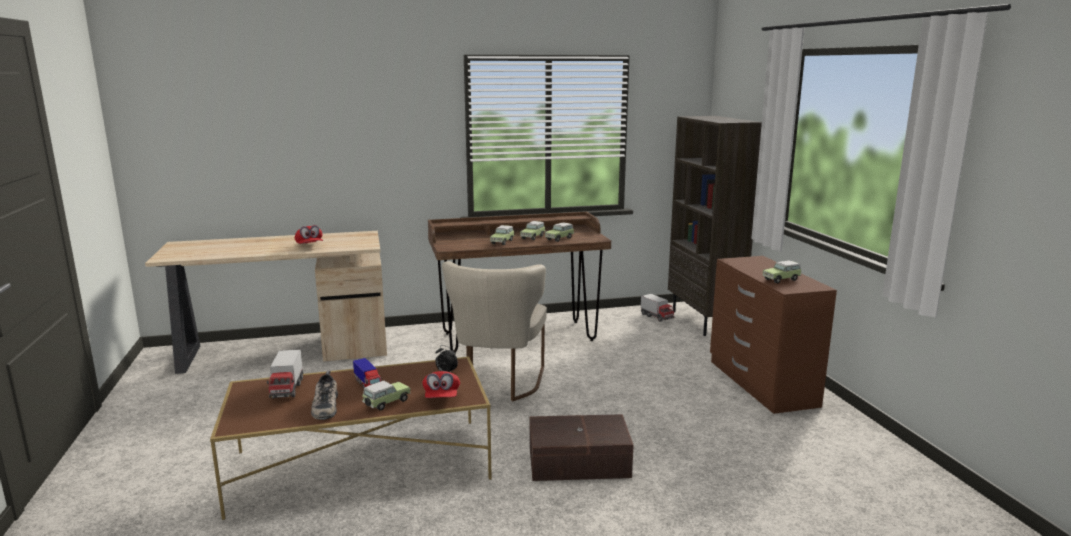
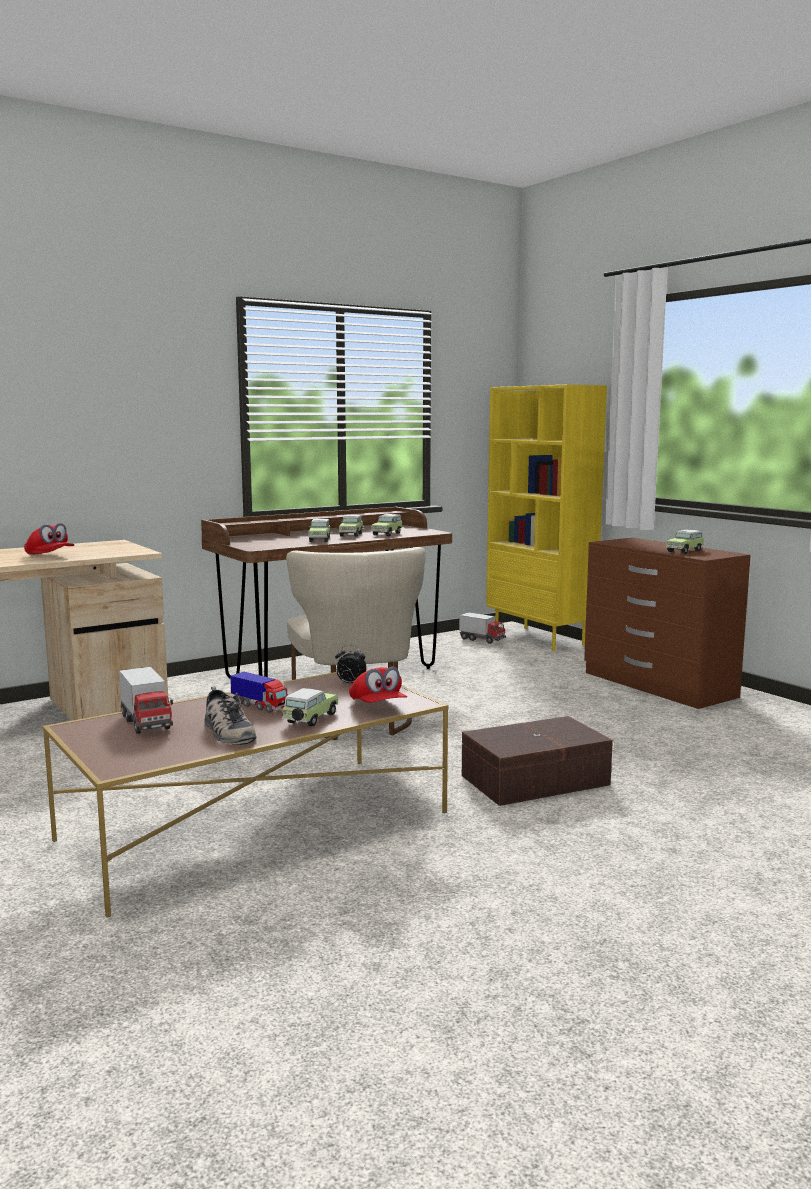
camera: 20 degrees left, 5 degrees down
(704, 322) = (540, 639): brown bookcase -> yellow bookcase

